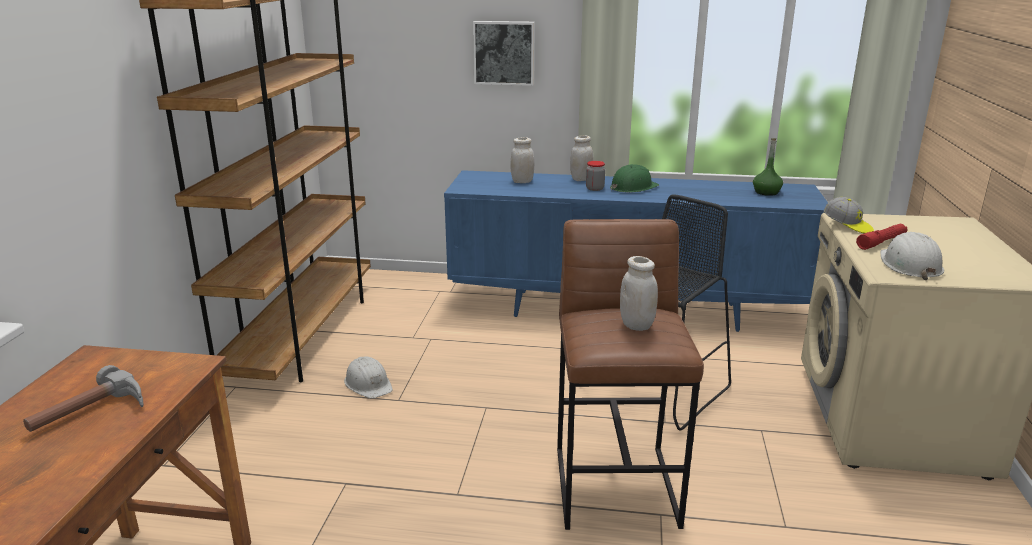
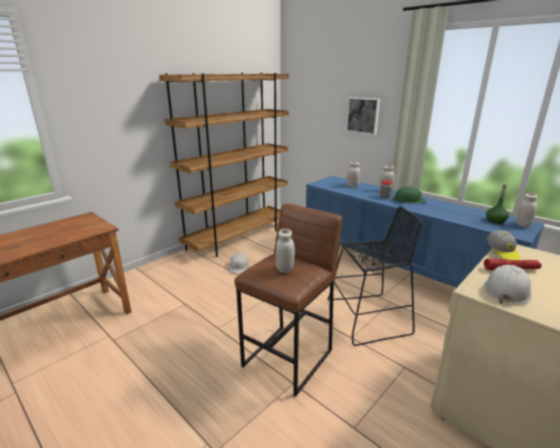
camera: 35 degrees right, 0 degrees up
(91, 414) = (53, 235): hammer -> none
(798, 191) = (523, 225): none -> white jar

